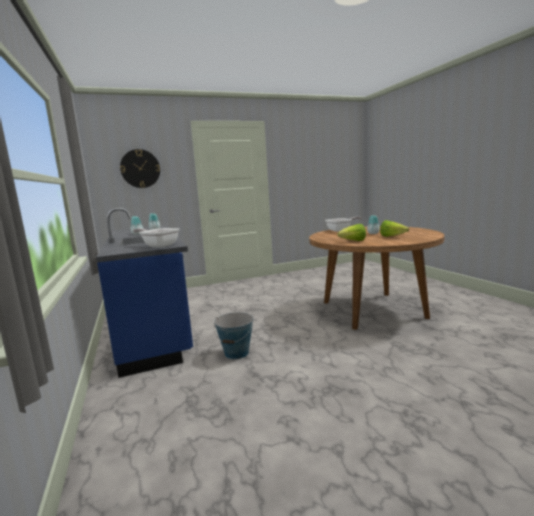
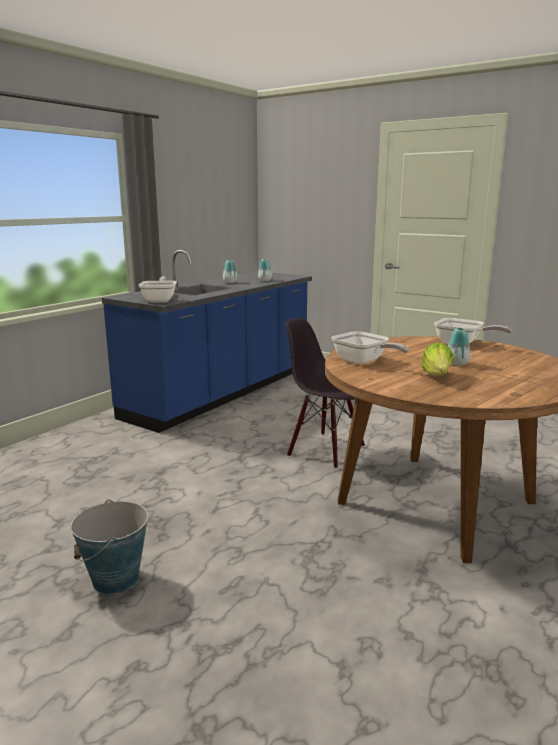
camera: 55 degrees right, 5 degrees up
(140, 168) = (309, 195): wall clock -> none
(237, 353) = (198, 450): bucket -> bucket (115, 579)
(290, 317) = (327, 450): none -> black chair
(353, 241) = (363, 362): lettuce -> frying pan

